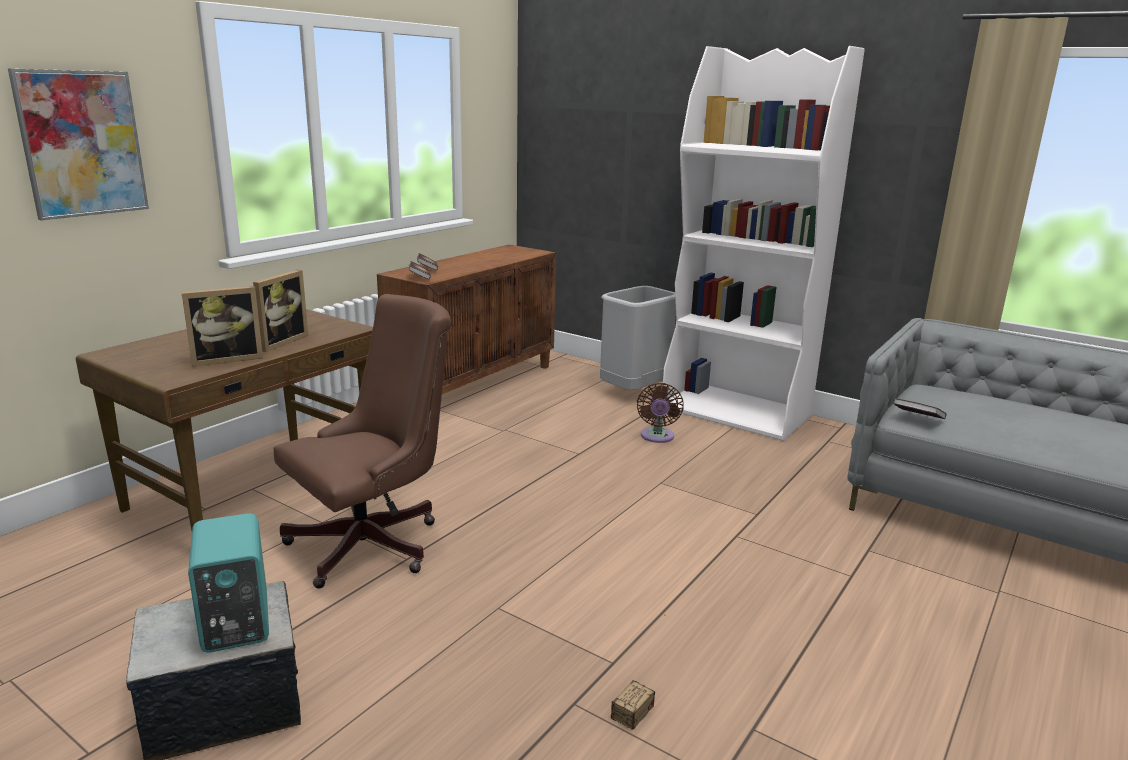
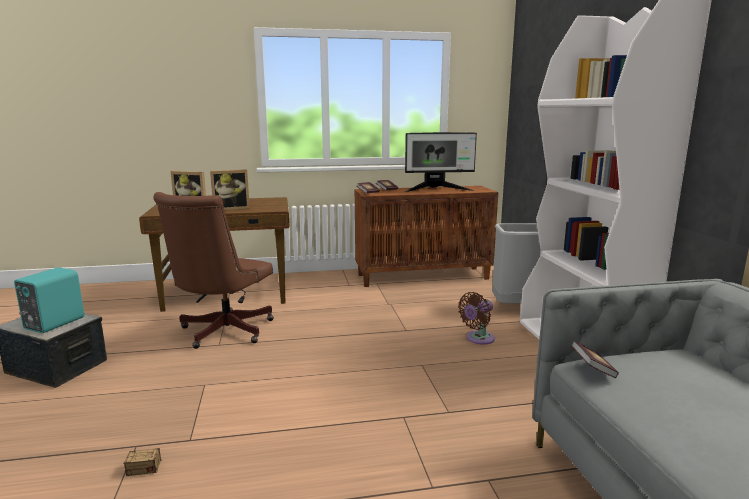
camera: 45 degrees right, 5 degrees down
(82, 144) = (185, 100): picture -> none
(374, 543) = (222, 332): brown office chair -> brown office chair turned 105 degrees clockwise
(485, 259) = (437, 190): none -> monitor

